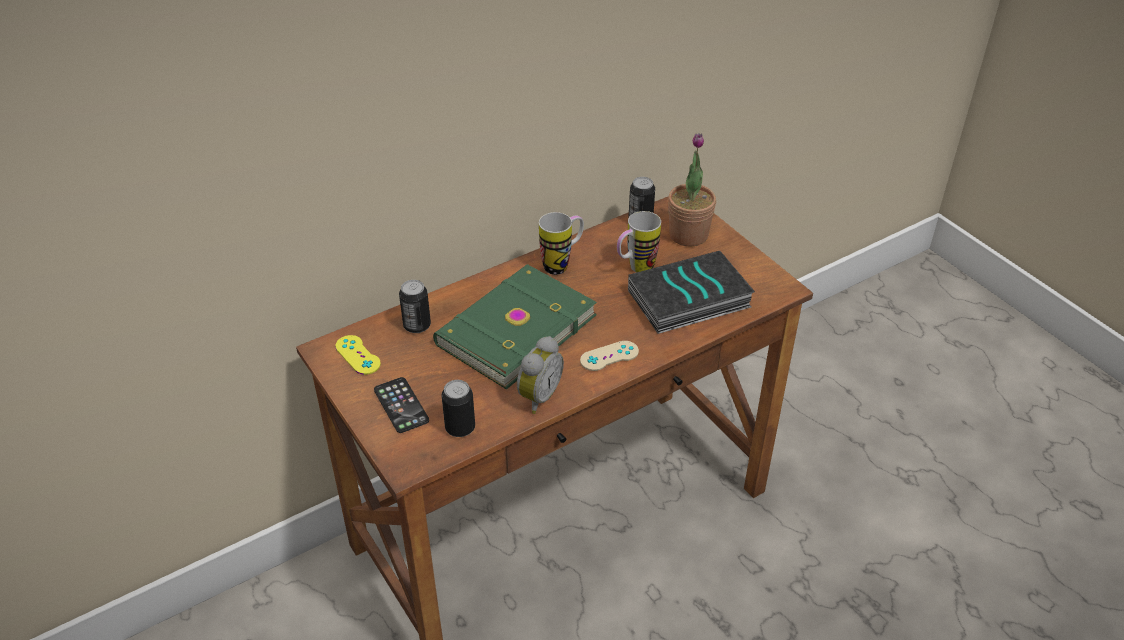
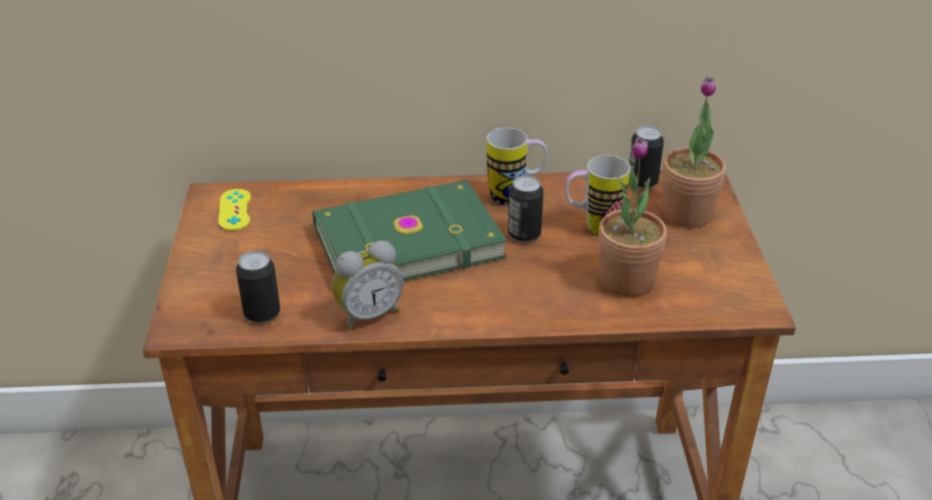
camera: 30 degrees right, 5 degrees down
(401, 405) = (228, 270): phone -> none
(417, 326) = (314, 204): can -> can (524, 234)
(609, 356) = (482, 304): beige game controller -> none
(688, 300) = (626, 280): book -> potted plant

